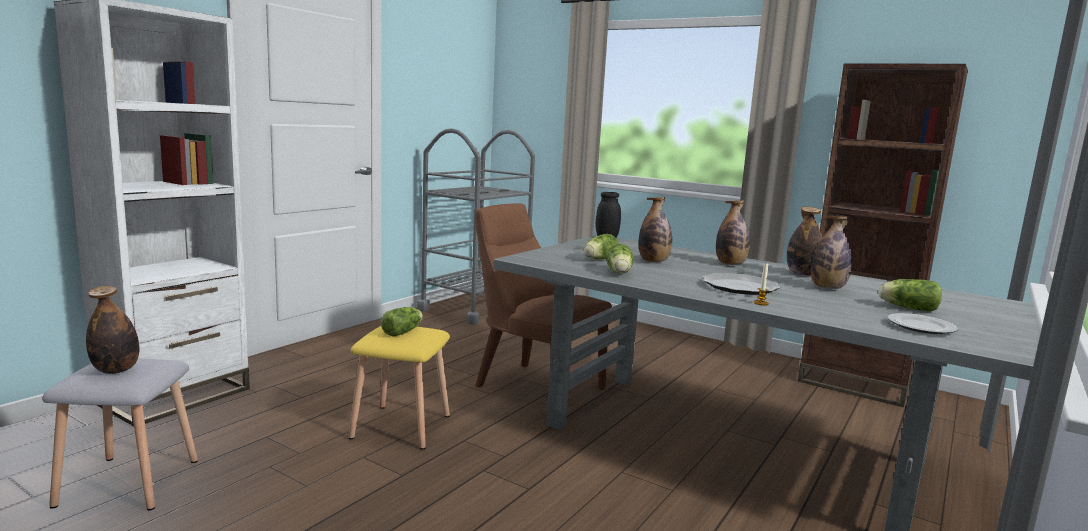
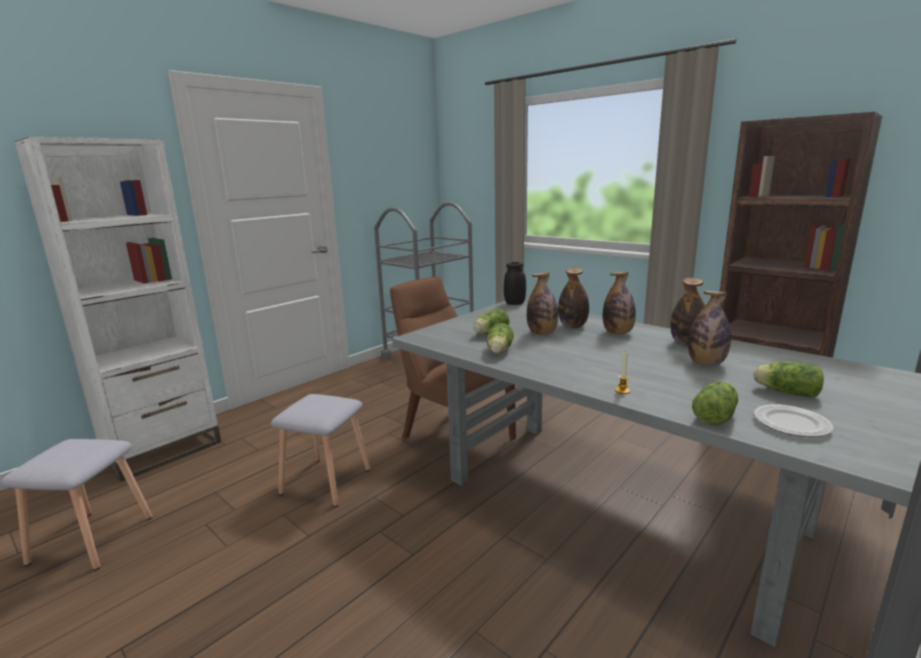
camera: 10 degrees right, 5 degrees up
(116, 370) = (63, 455): bottle -> bottle (573, 326)
(400, 426) = (326, 480): yellow stool -> grey stool
(404, 332) = (318, 404): lettuce -> lettuce (715, 415)
(739, 287) = (611, 366): plate -> none

